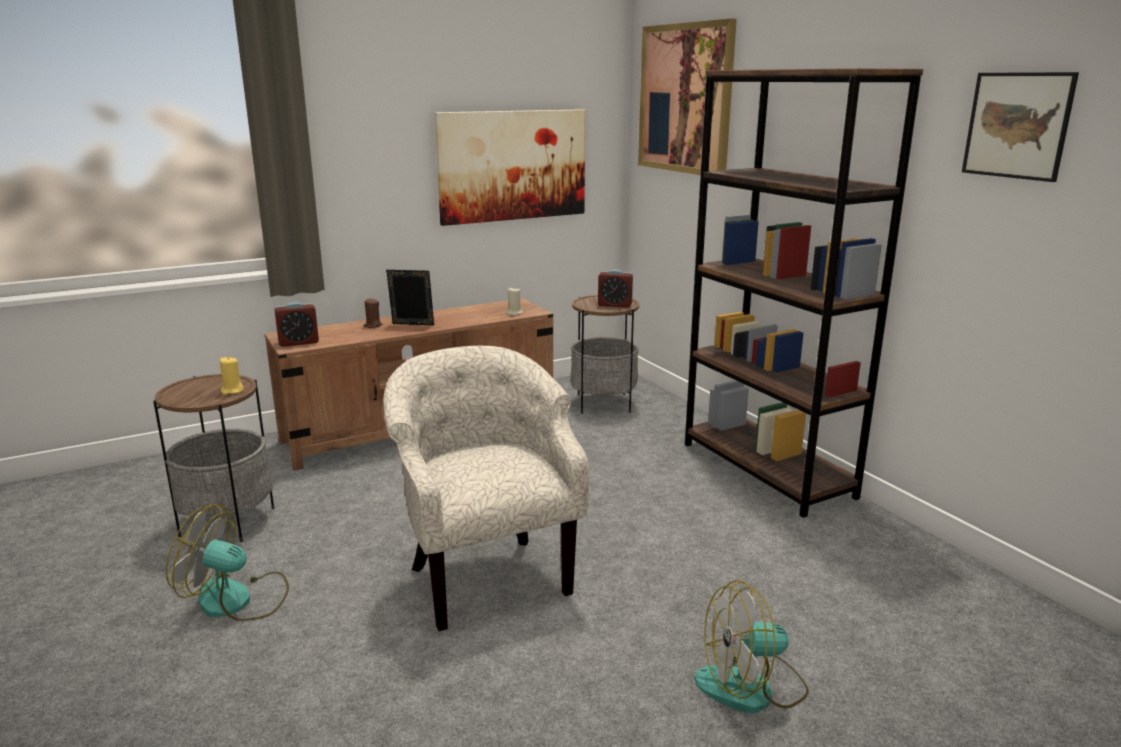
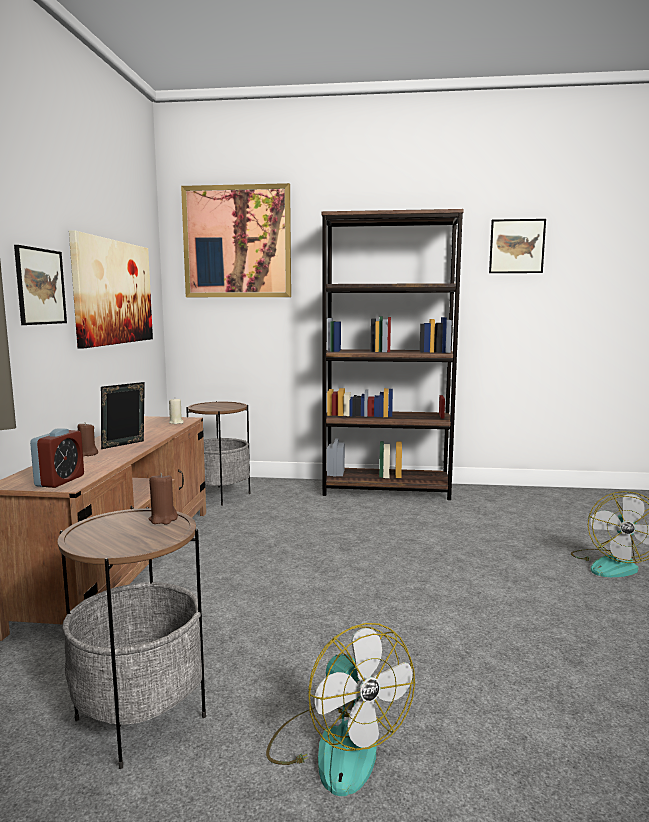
camera: 55 degrees left, 10 degrees down
(232, 391) = (163, 519): yellow candle -> brown candle
(237, 600) = (336, 745): fan -> fan turned 75 degrees counterclockwise
(386, 170) = (40, 286): none -> picture
(485, 576) = (422, 603): beige armchair -> none
(615, 305) = (229, 405): alarm clock -> none

